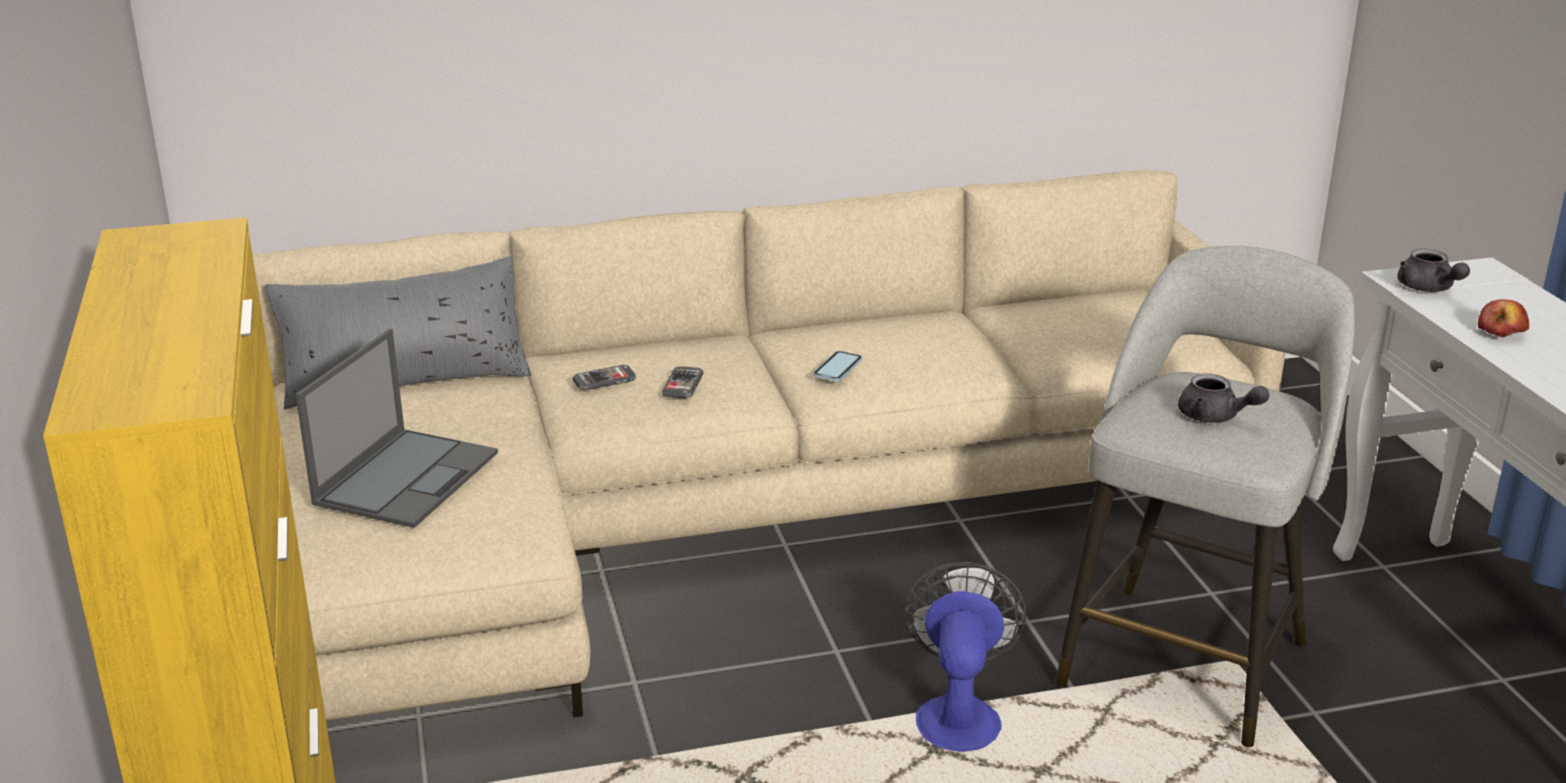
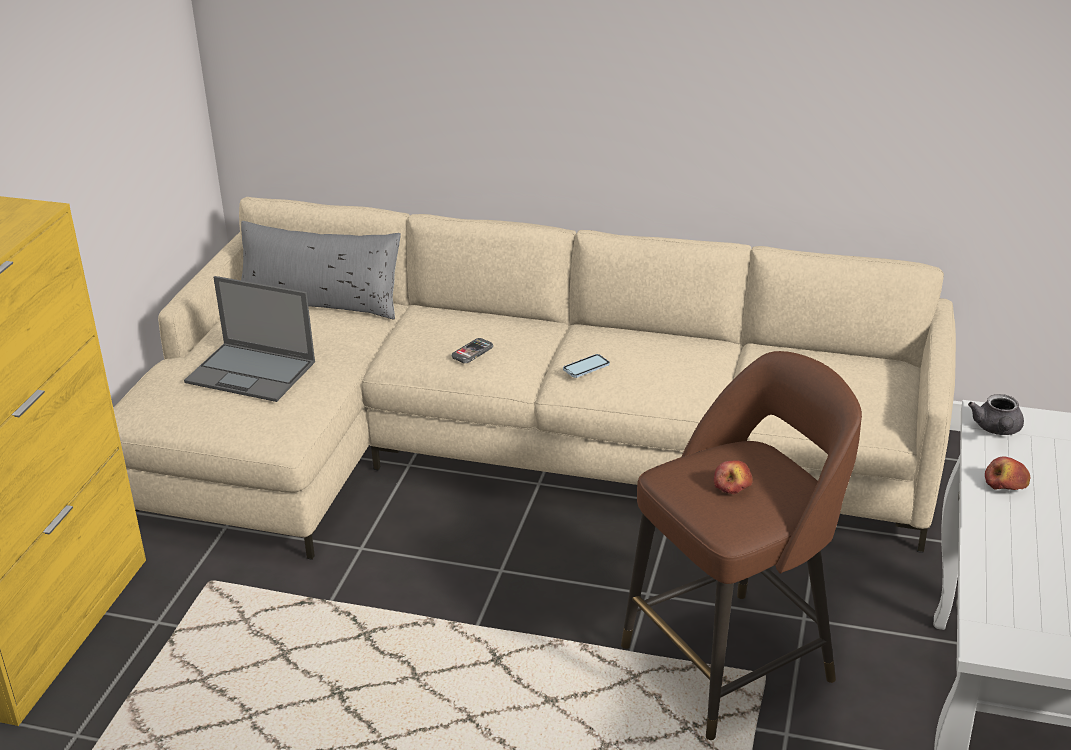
camera: 30 degrees right, 5 degrees up
(407, 477) = (252, 372): laptop -> laptop turned 60 degrees clockwise
(604, 380) = (428, 335): phone -> none
(958, 714) = (536, 641): fan -> none
(1186, 659) = (733, 660): grey stool -> brown stool
(1215, 417) = (733, 486): grey teapot -> apple

